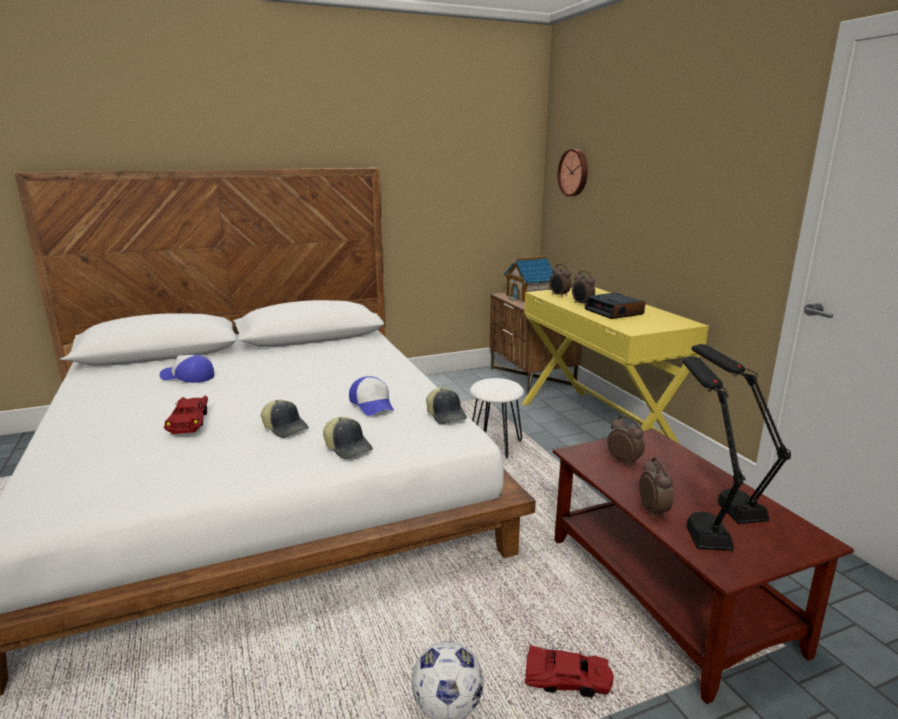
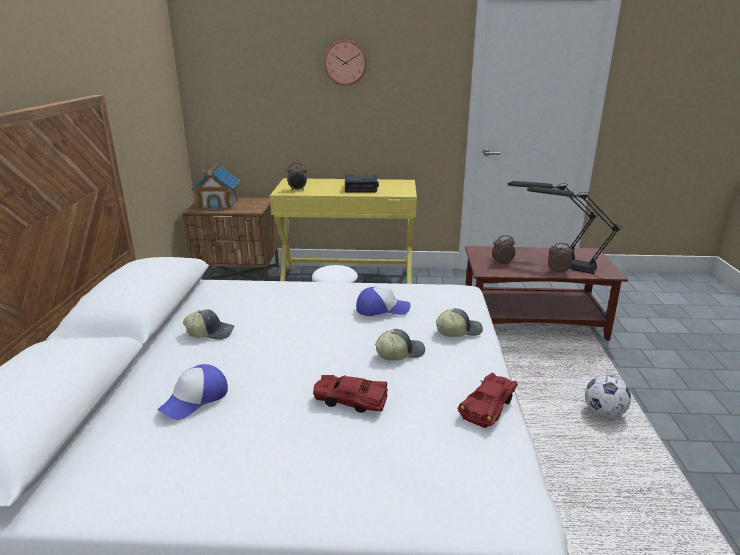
camera: 65 degrees left, 5 degrees up
(446, 415) = (424, 288): cap -> cap (211, 332)
(567, 681) = (590, 370): red toy car -> red toy car (489, 406)
(574, 172) = (233, 82): wall clock -> wall clock (345, 62)
(582, 304) = (330, 190): alarm clock -> none

